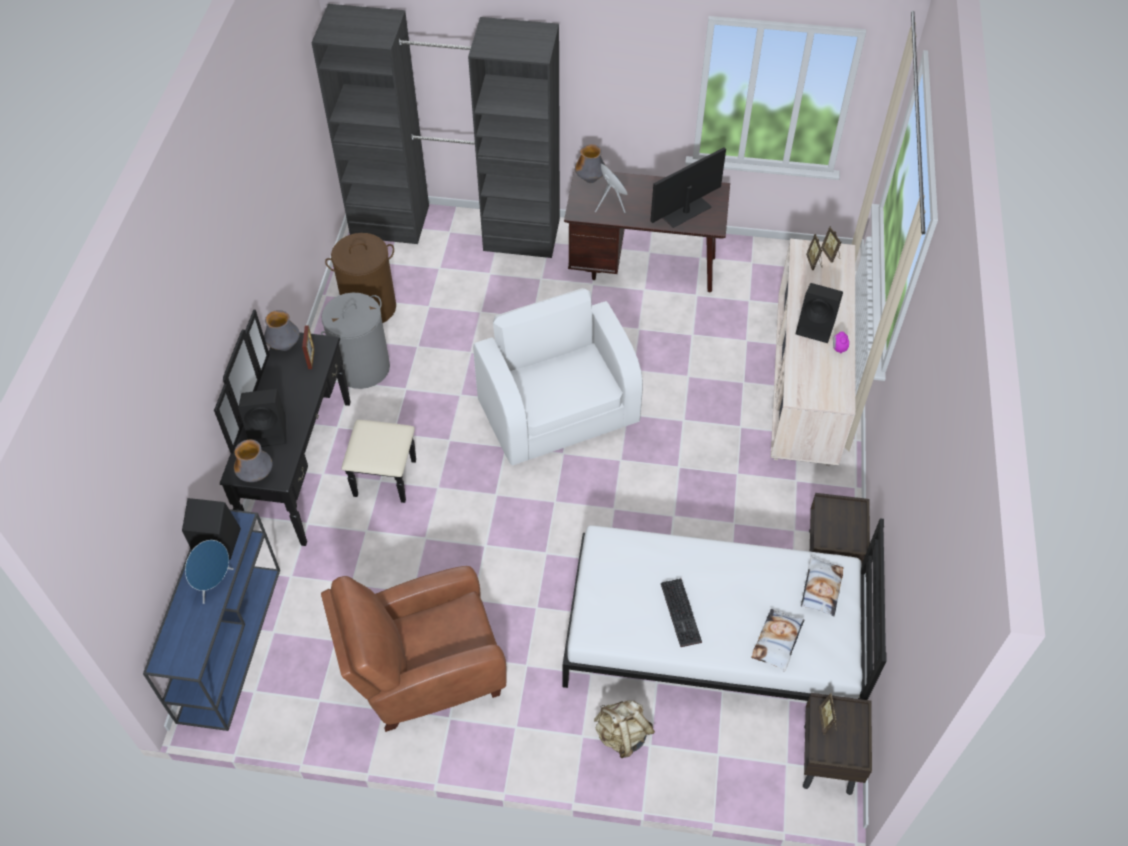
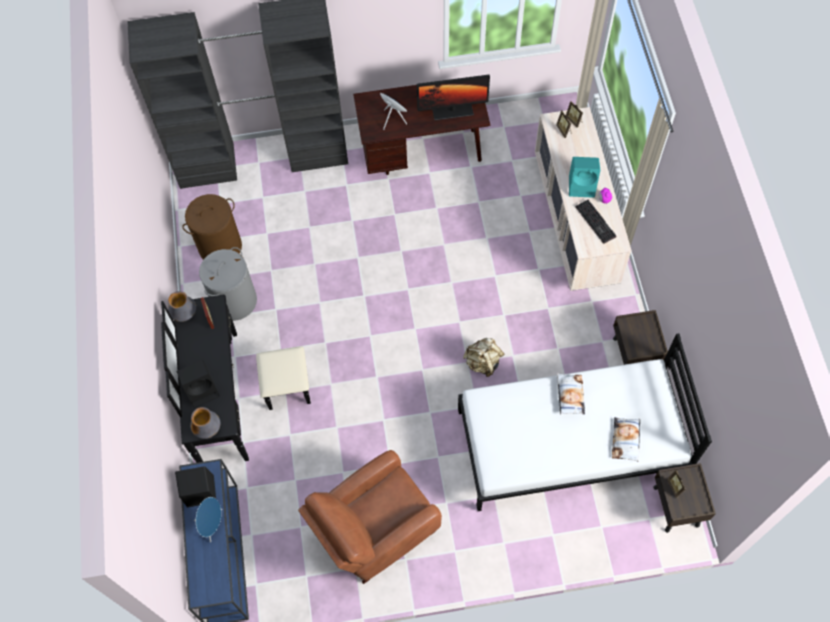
camera: 15 degrees left, 10 degrees up
(559, 410) = (399, 294): white armchair -> none
(590, 179) = (369, 101): vase -> none
(622, 735) = (531, 533): beige backpack -> beige backpack (483, 362)
(682, 613) = (554, 439): keyboard -> keyboard (597, 222)
(685, 211) = (452, 110): monitor -> monitor turned 135 degrees counterclockwise
(816, 327) = (582, 186): black speaker -> turquoise speaker
(820, 588) = (643, 390): pillow -> pillow (569, 395)

